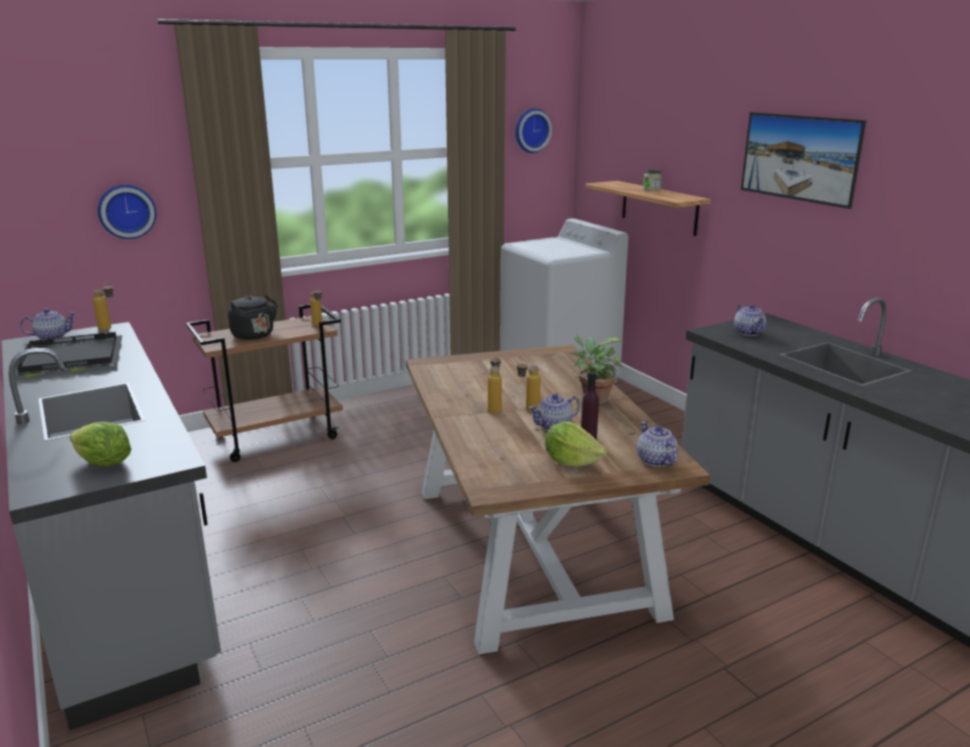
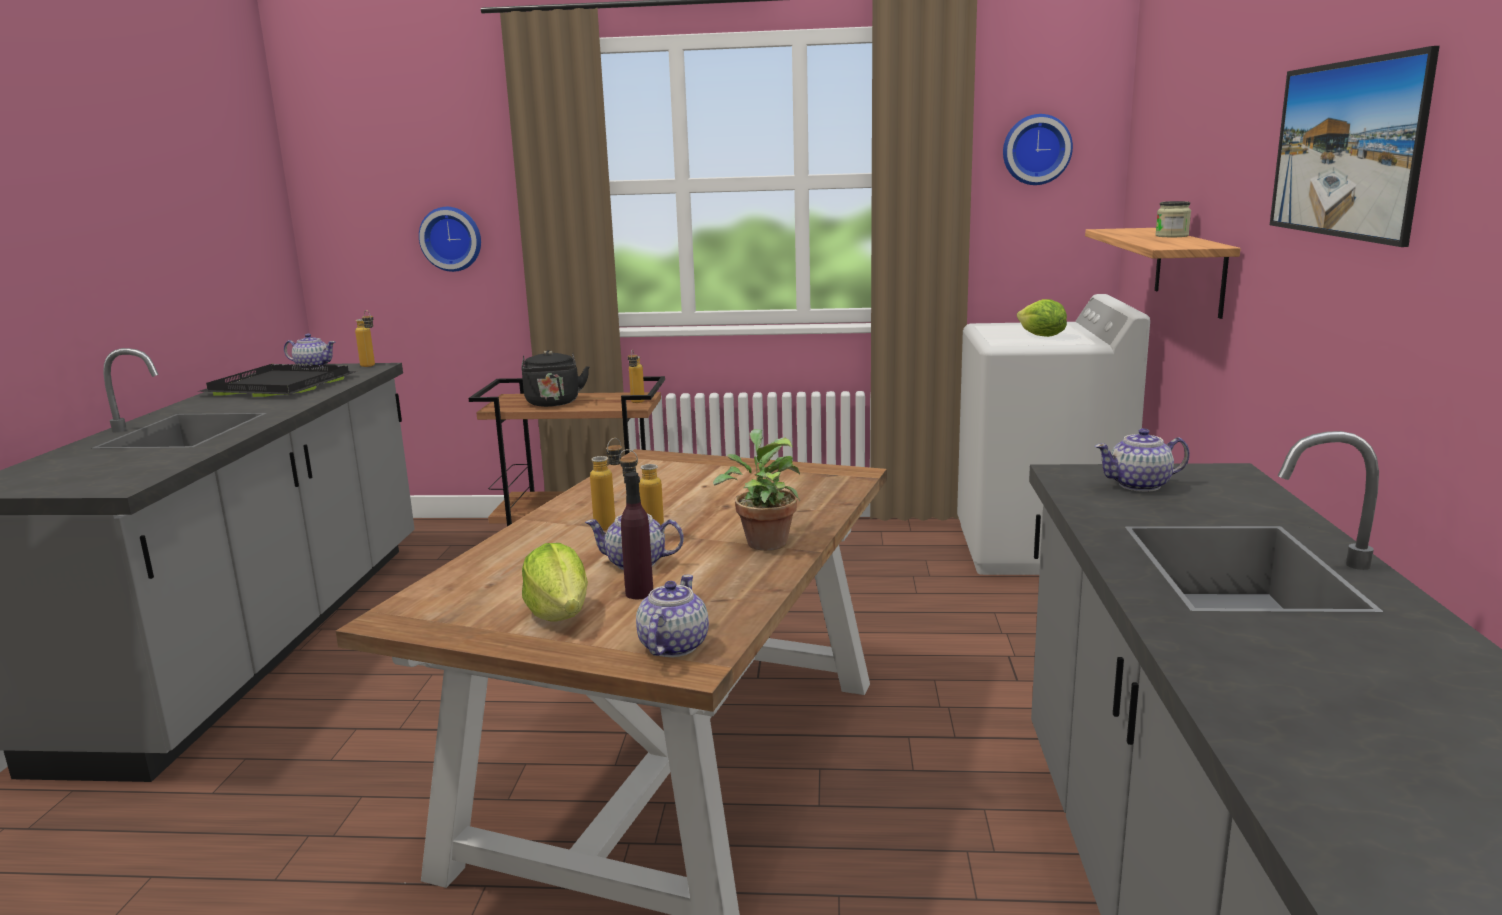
camera: 35 degrees right, 5 degrees down
(103, 464) = (71, 477): lettuce -> lettuce (1041, 336)
(748, 332) = (1140, 485): teapot -> teapot turned 60 degrees clockwise

